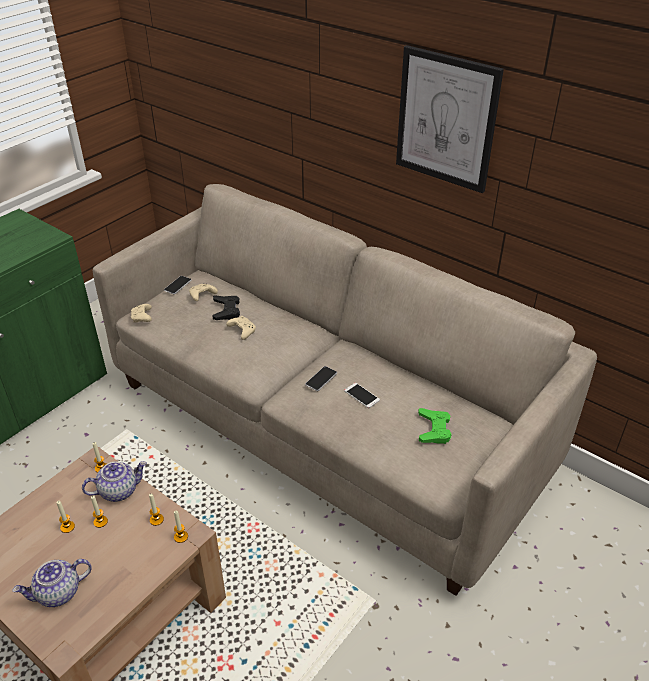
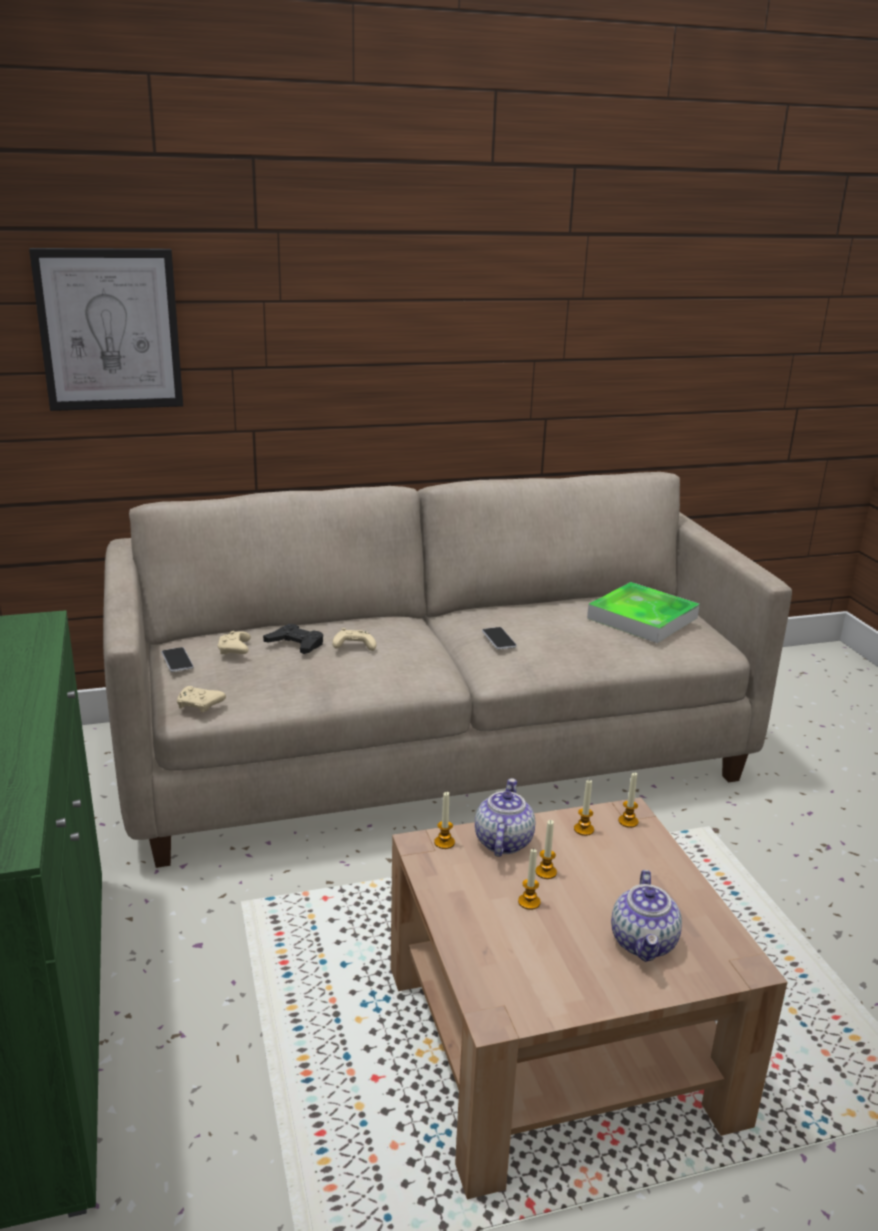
camera: 55 degrees left, 15 degrees down
(361, 395) = (552, 630): phone -> none
(434, 429) = (642, 618): green game controller -> tray
(446, 119) = (470, 308): picture -> picture (109, 330)

